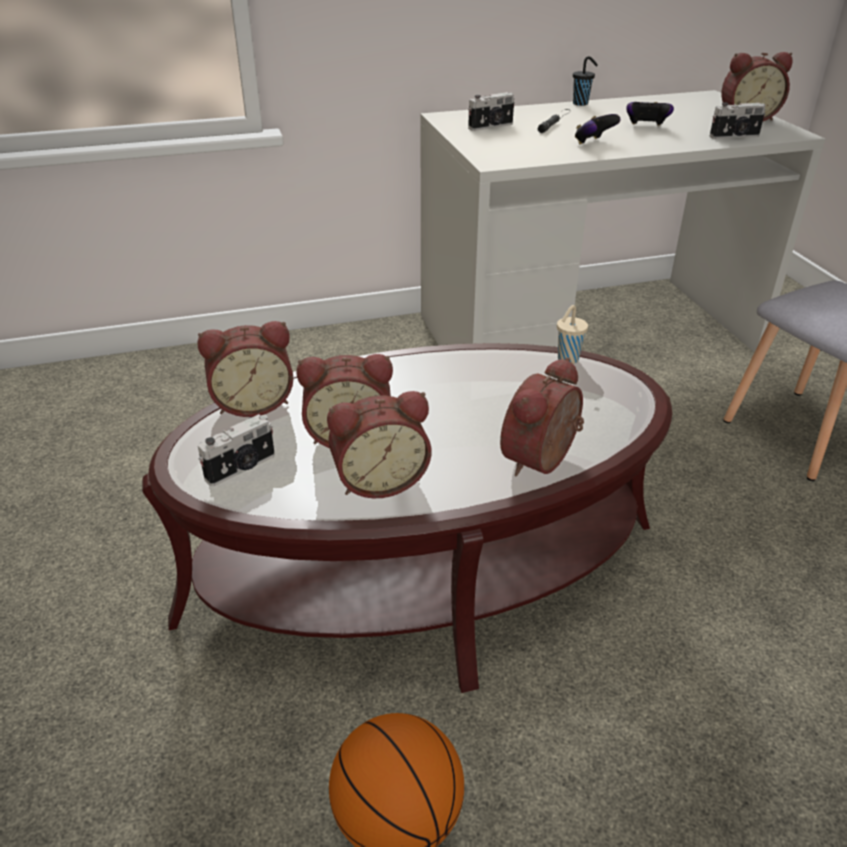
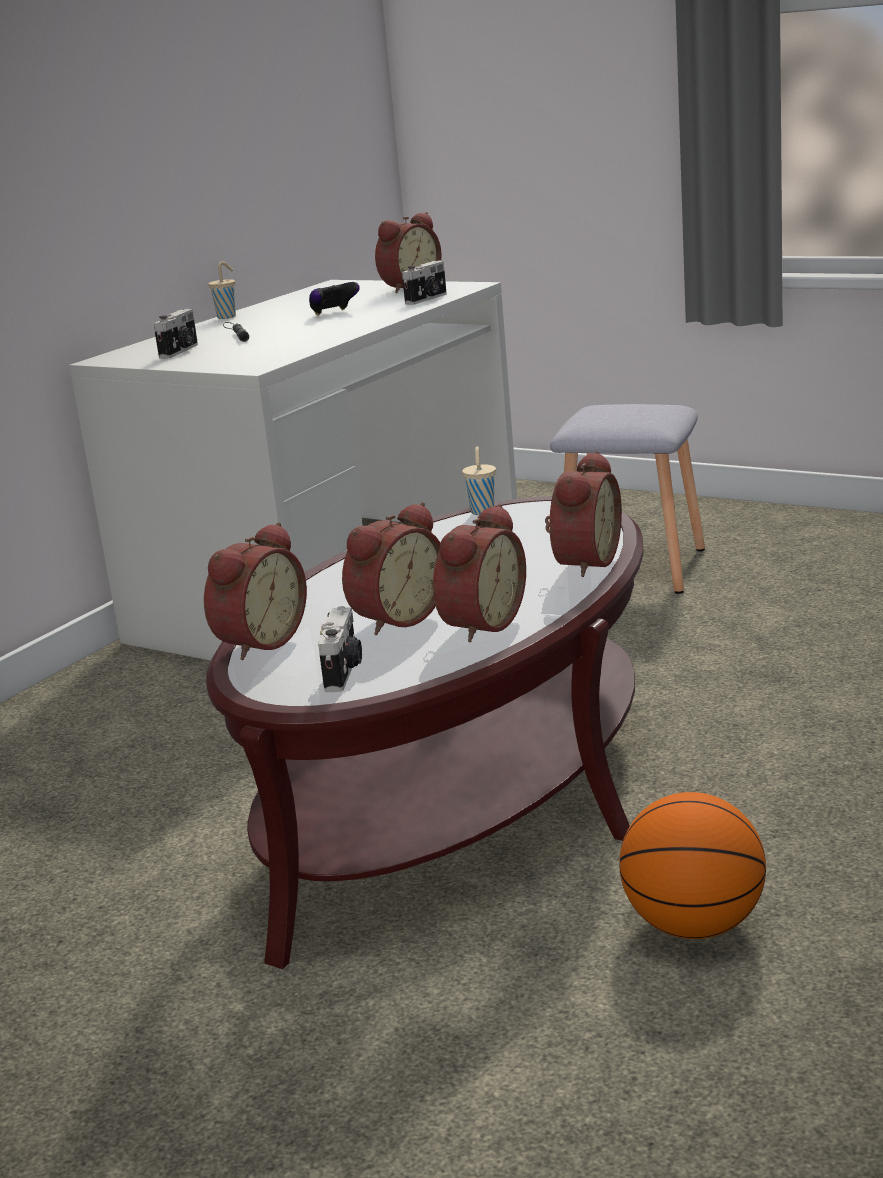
camera: 40 degrees left, 15 degrees down
(543, 461) = (582, 563): alarm clock -> alarm clock turned 150 degrees counterclockwise
(581, 104) = (227, 317): black cup -> beige cup
(593, 143) = (313, 333): game controller -> none

